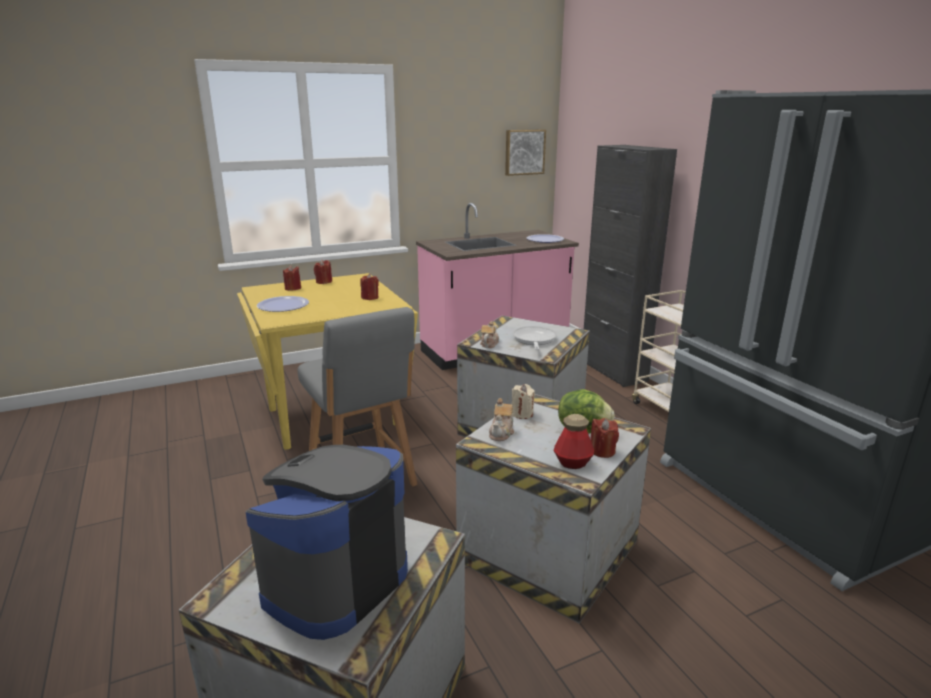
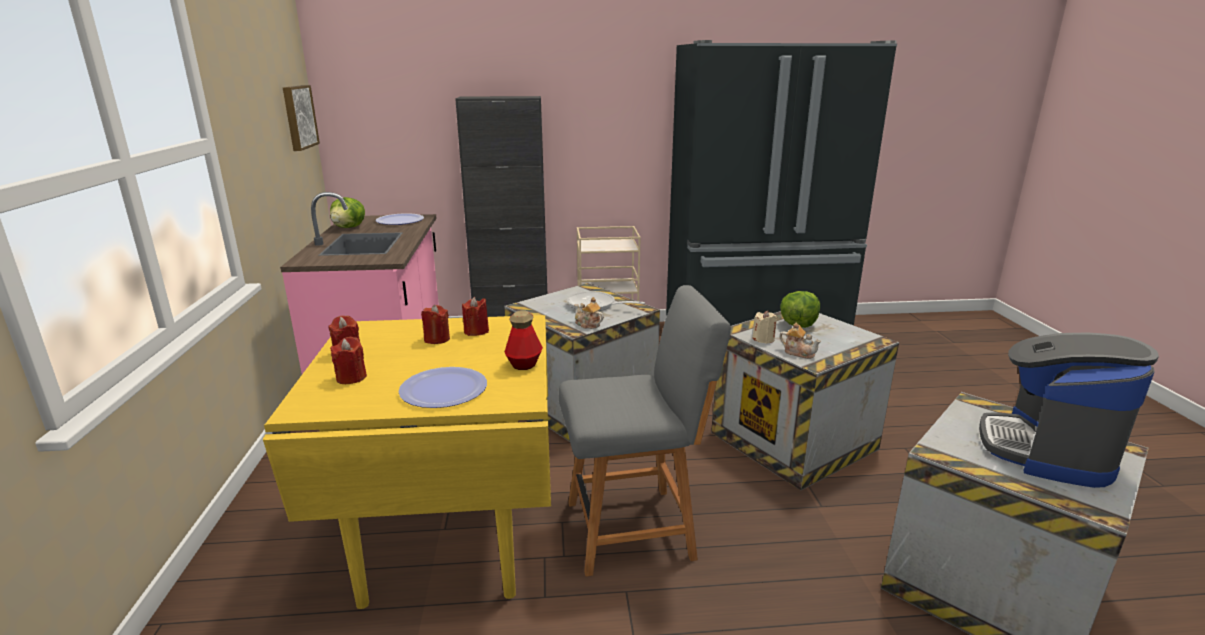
camera: 70 degrees left, 0 degrees up
(334, 581) = (1046, 450): coffee machine -> coffee machine turned 60 degrees clockwise
(511, 235) = (349, 227): none -> lettuce
(572, 463) = (853, 338): bottle -> bottle (524, 364)
(602, 451) = (834, 326): red candle -> red candle (437, 339)

